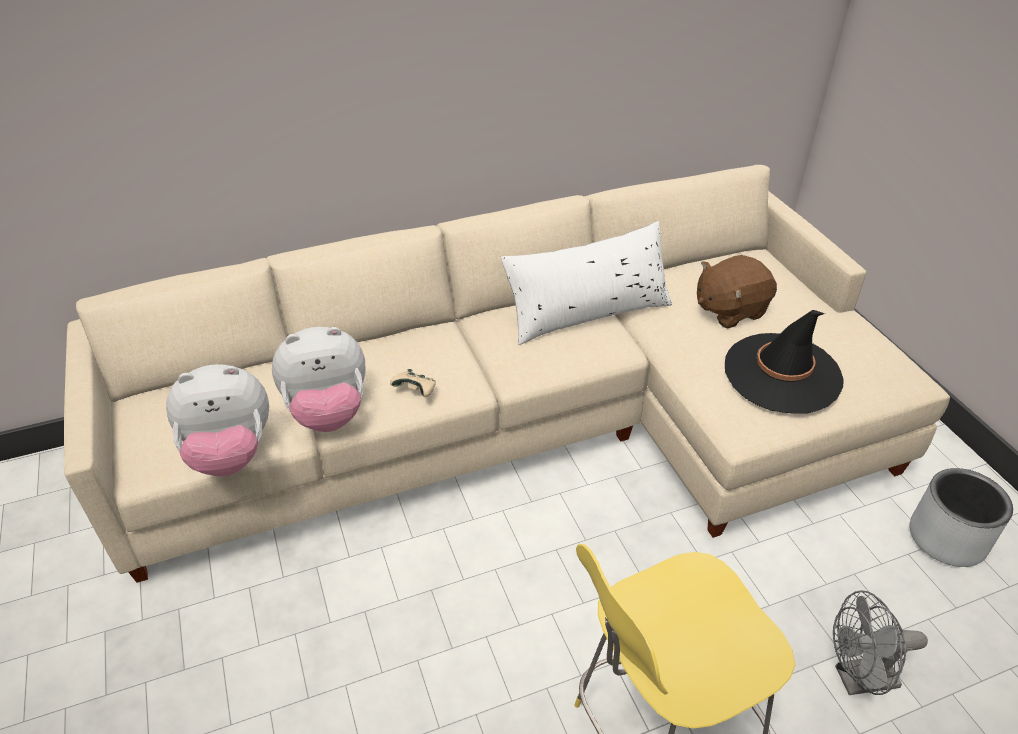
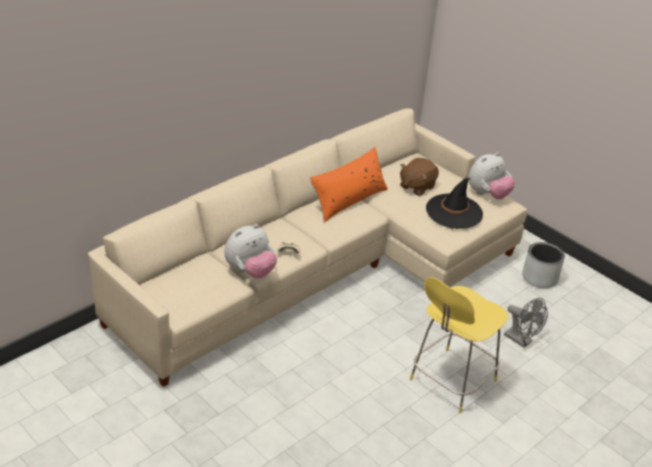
camera: 25 degrees left, 5 degrees down
(230, 454) = (216, 298): plush toy -> plush toy (487, 195)
(587, 312) = (348, 200): white pillow -> orange pillow
(857, 679) = (521, 340): grey fan -> grey fan turned 105 degrees counterclockwise

